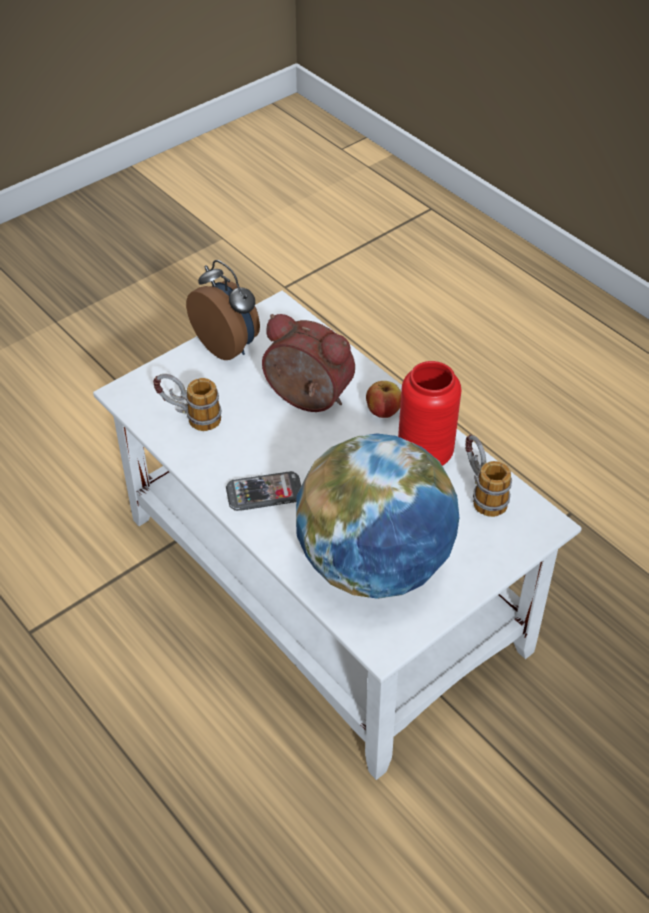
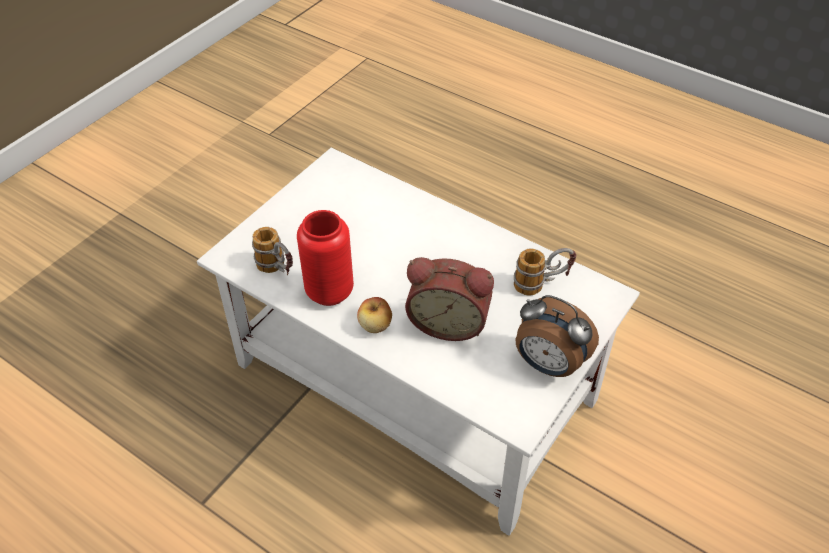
camera: 165 degrees right, 0 degrees up
(264, 493) = (450, 236): phone -> none
(375, 565) = (350, 205): globe -> none

